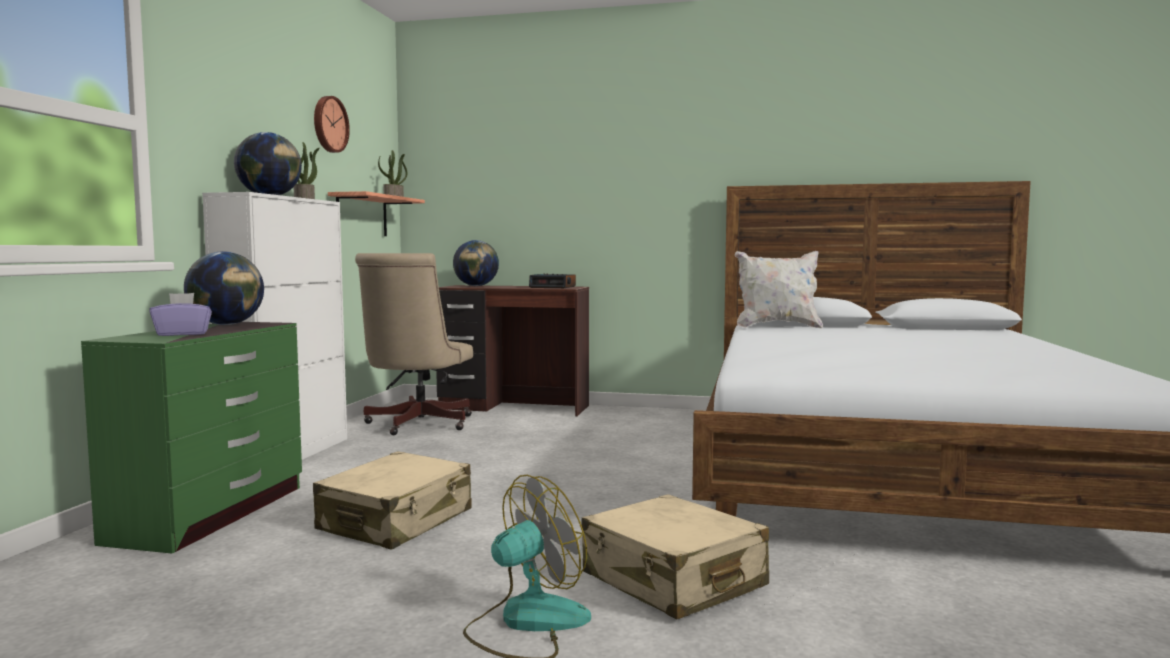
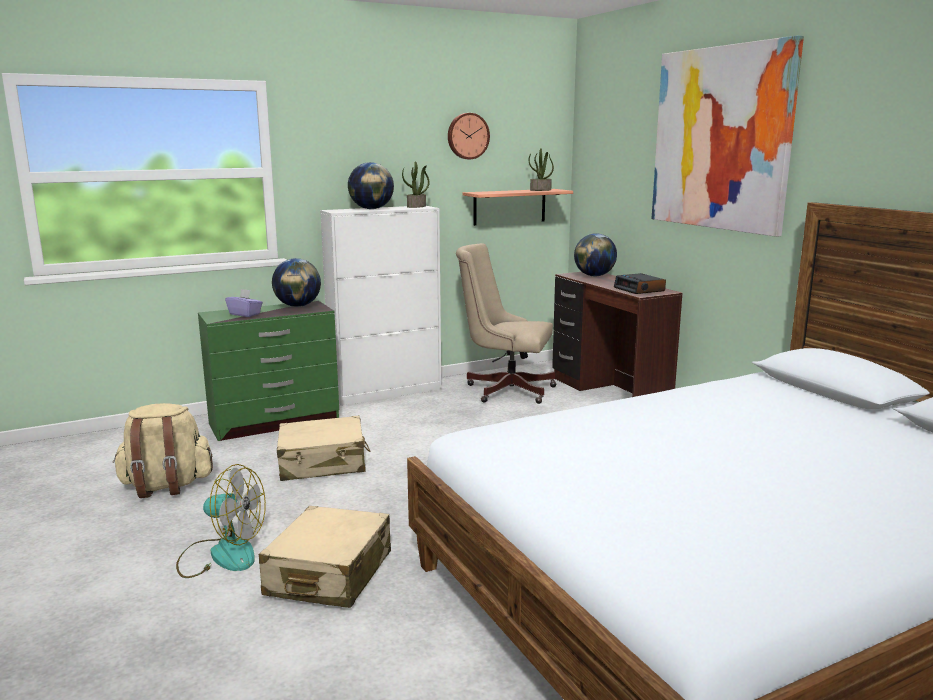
camera: 50 degrees right, 10 degrees up
(234, 615) = (166, 486): none -> beige backpack
(416, 425) = (505, 389): beige office chair -> beige office chair turned 45 degrees clockwise
(615, 140) = (720, 139): none -> picture
(777, 326) = (774, 385): white pillow -> none

